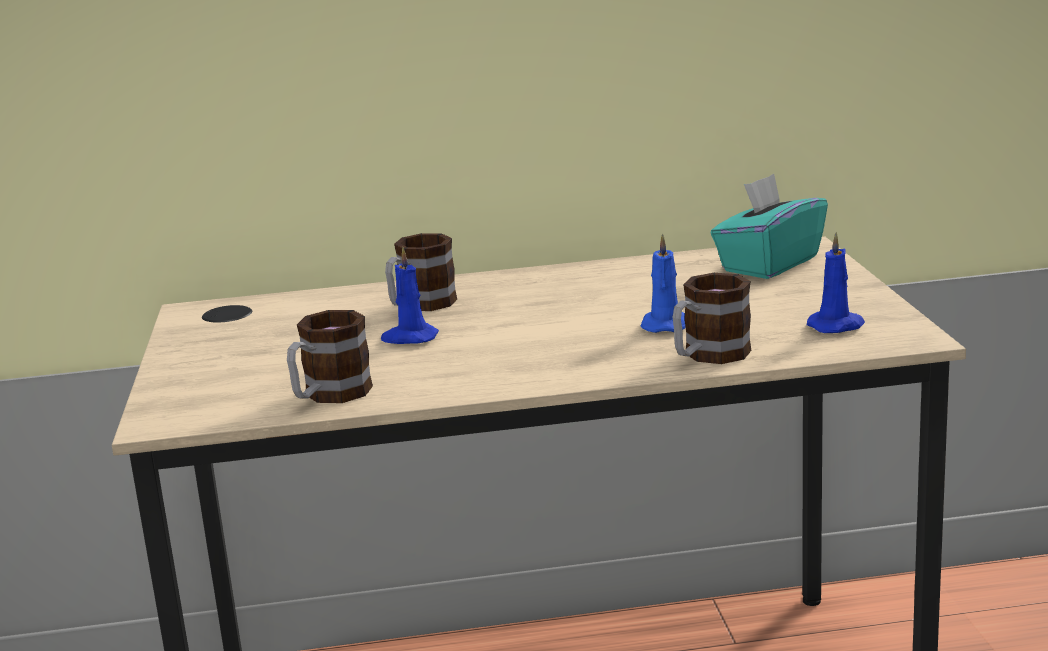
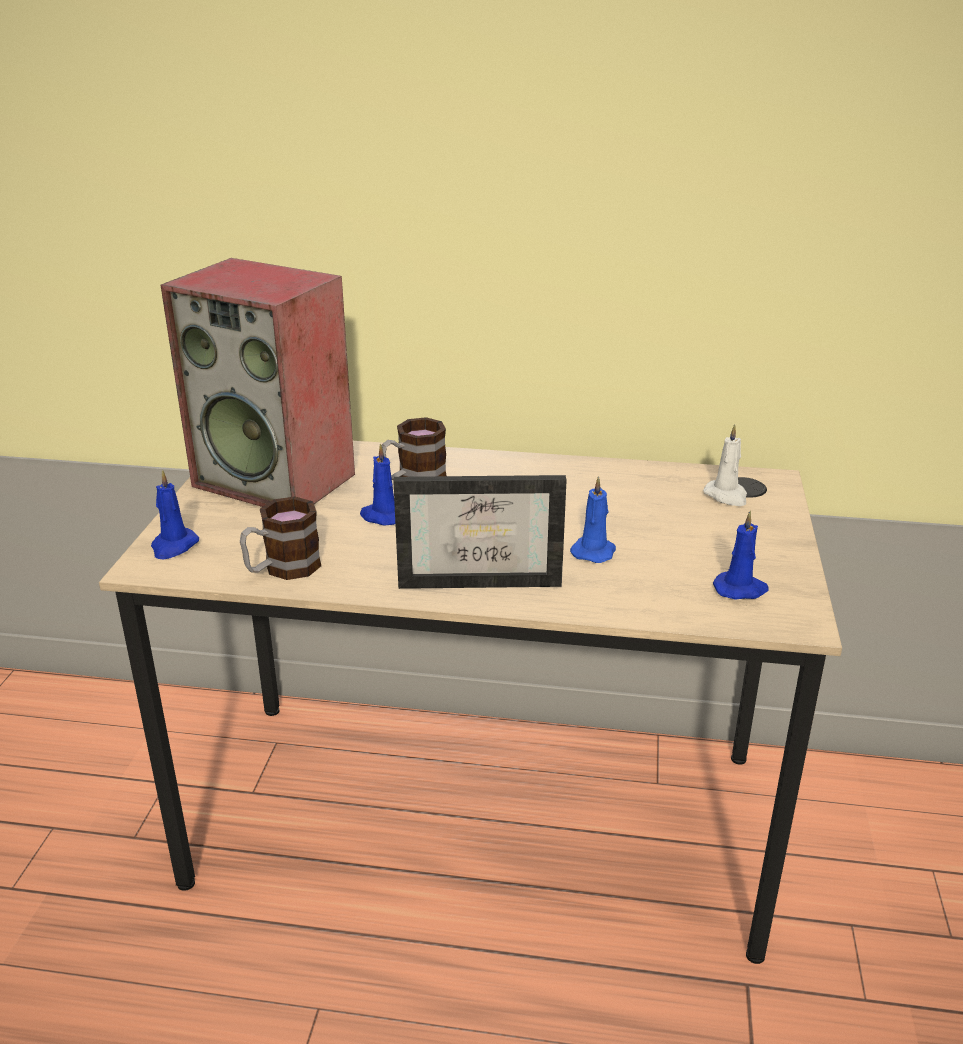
camera: 15 degrees right, 10 degrees up
(180, 401) = (173, 546): none -> blue candle
(260, 330) = (277, 480): none -> speaker
(562, 362) = (483, 576): none -> picture frame
(708, 356) = (607, 599): mug -> none
(769, 264) = (726, 496): turquoise tissue box -> white candle

